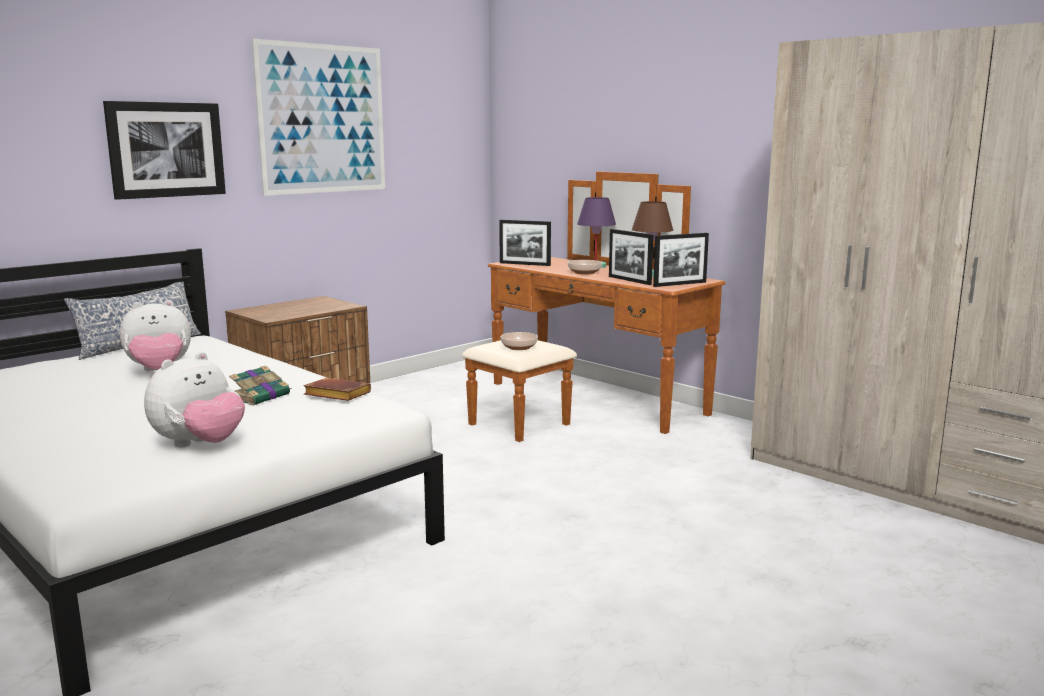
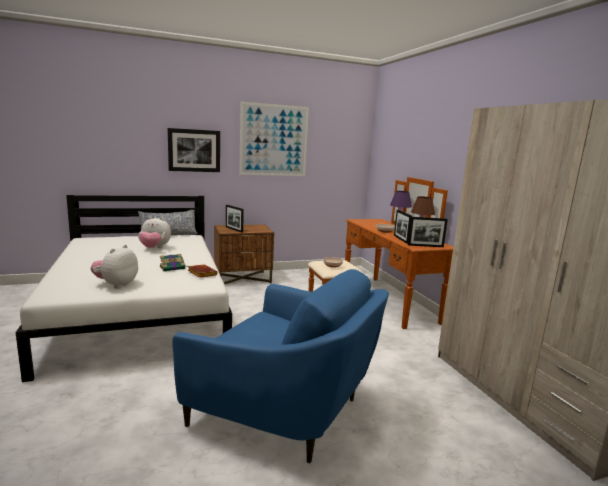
camera: 25 degrees right, 0 degrees up
(199, 445) = (116, 285): plush toy -> plush toy turned 135 degrees clockwise
(524, 264) = (363, 222): picture frame -> picture frame (234, 229)
(624, 587) = (285, 409): none -> blue armchair

